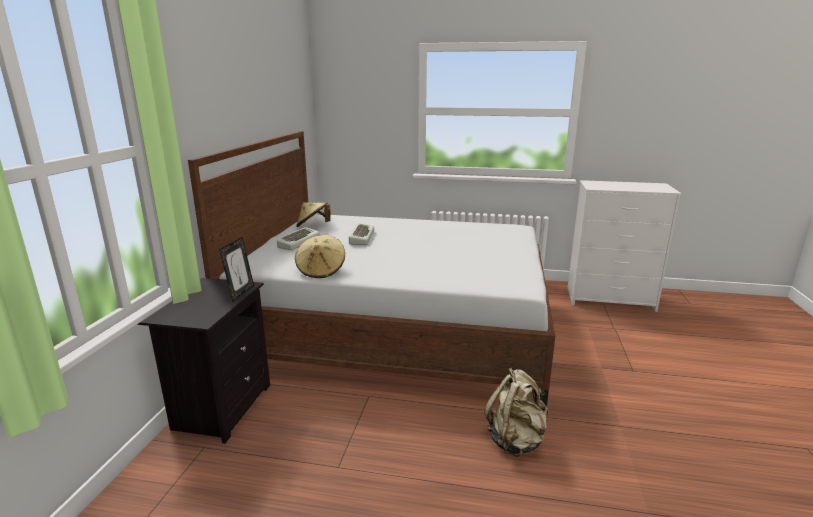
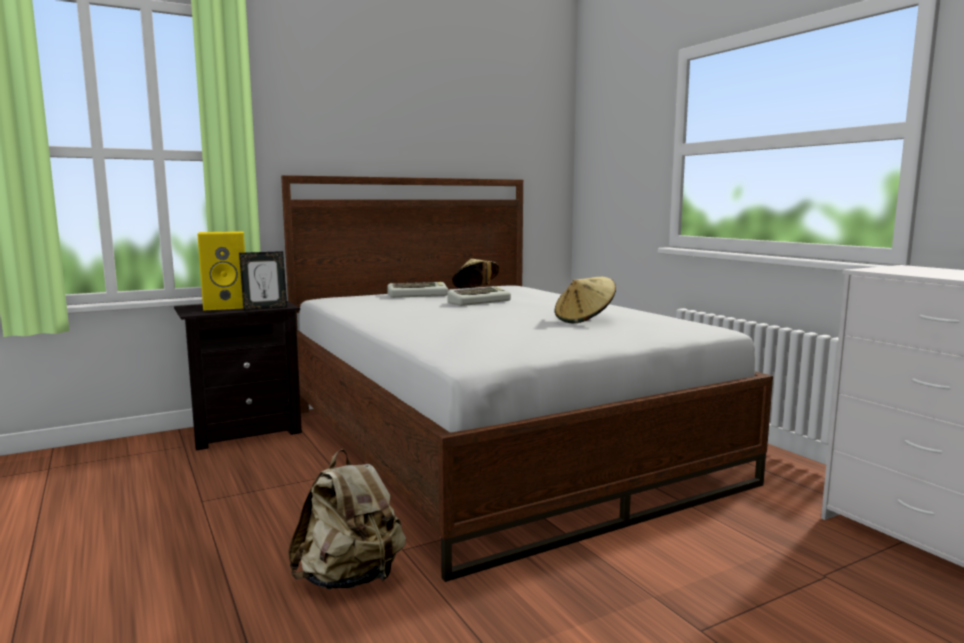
camera: 50 degrees right, 10 degrees down
(195, 302) = (227, 306): none -> yellow speaker
(321, 270) = (357, 310): beige hat -> beige hat (584, 319)

